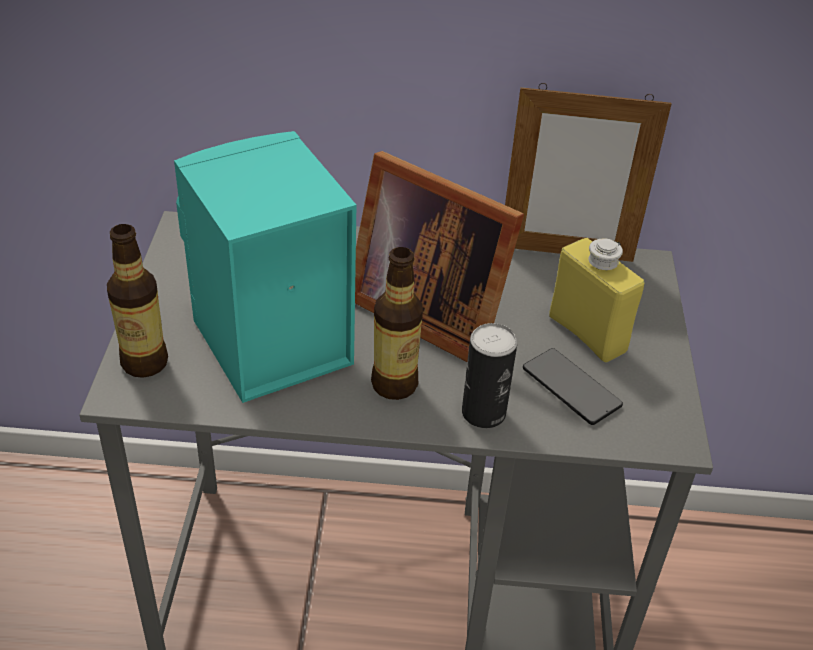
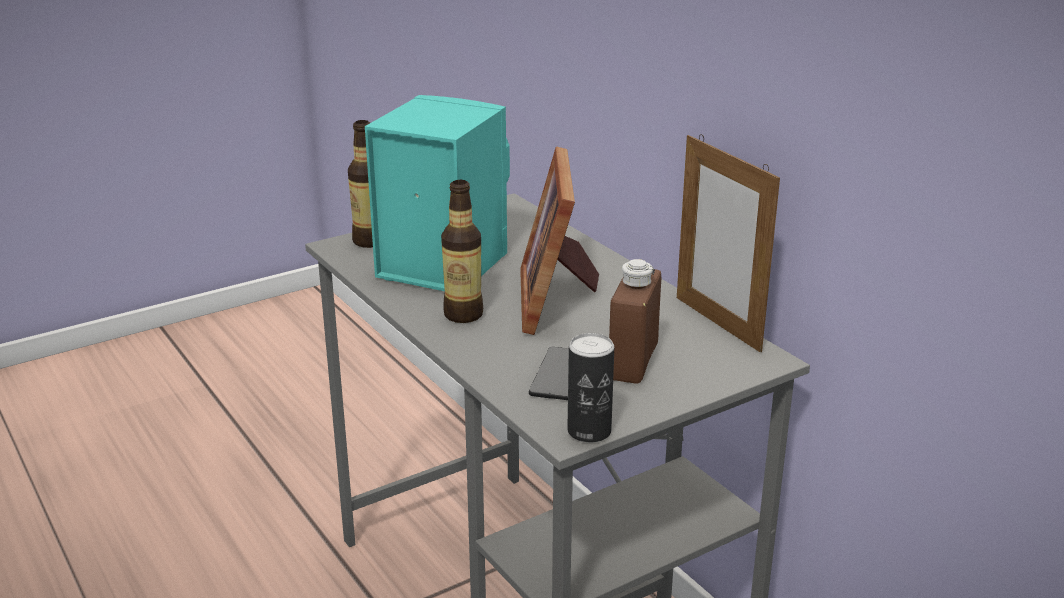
camera: 55 degrees right, 15 degrees down
(483, 413) = (481, 352): can -> can (589, 431)
(587, 333) = (633, 362): yellow bottle -> brown bottle

